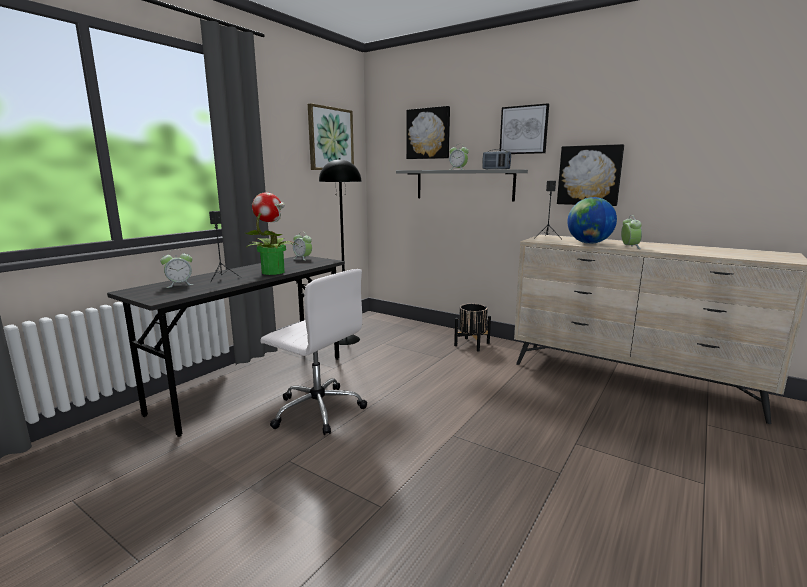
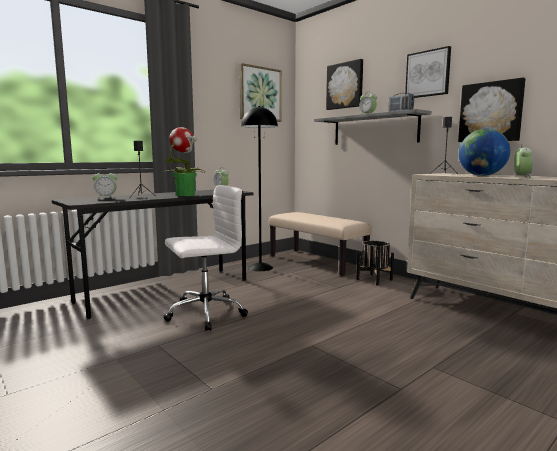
camera: 15 degrees right, 5 degrees down
(317, 409) = (204, 313): white office chair -> white office chair turned 75 degrees counterclockwise
(402, 326) = (317, 262): none -> beige bench

